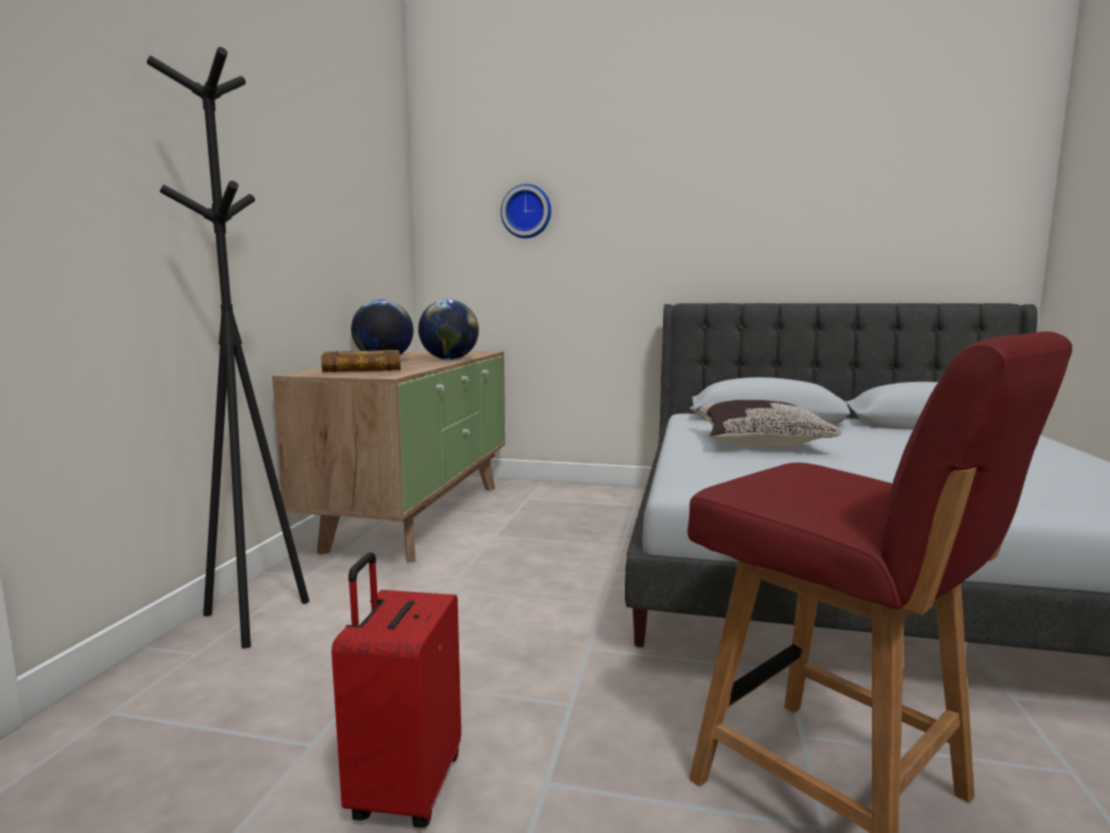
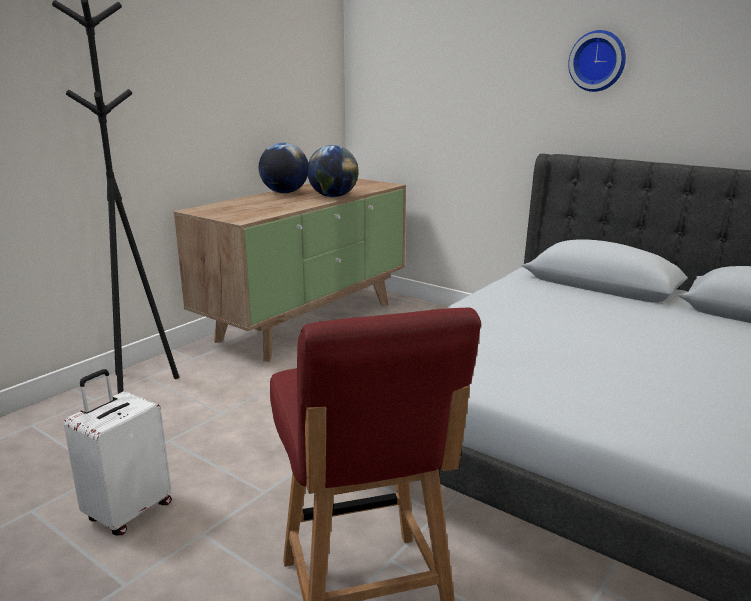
camera: 25 degrees right, 10 degrees up
(362, 369) = (244, 207): book -> none
(404, 789) = (128, 512): red suitcase -> white suitcase
(527, 212) = (432, 53): wall clock -> wall clock (598, 61)
(760, 443) = (535, 314): pillow -> none

